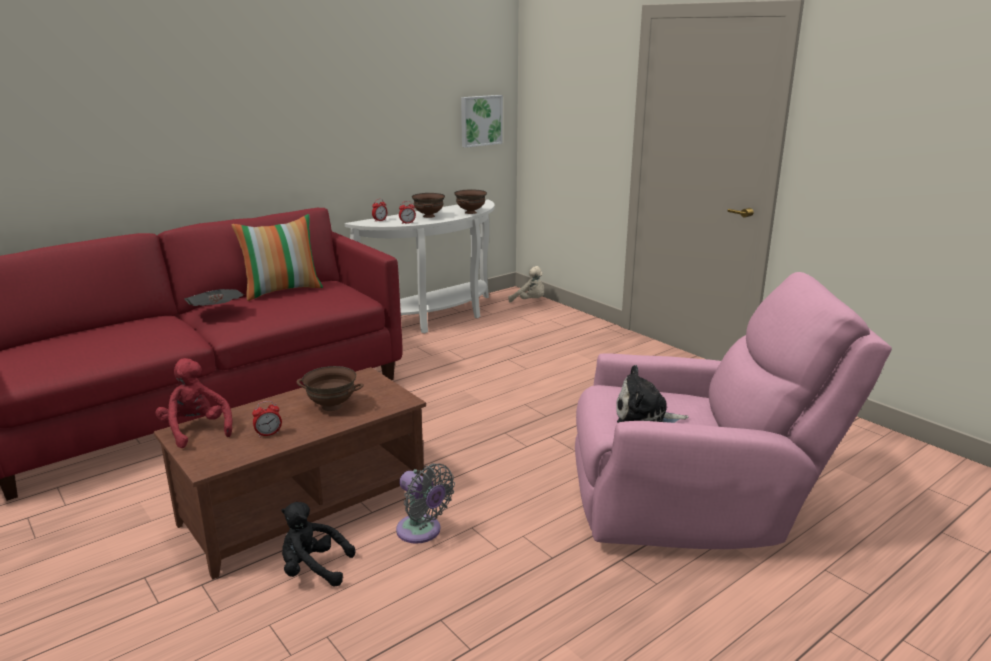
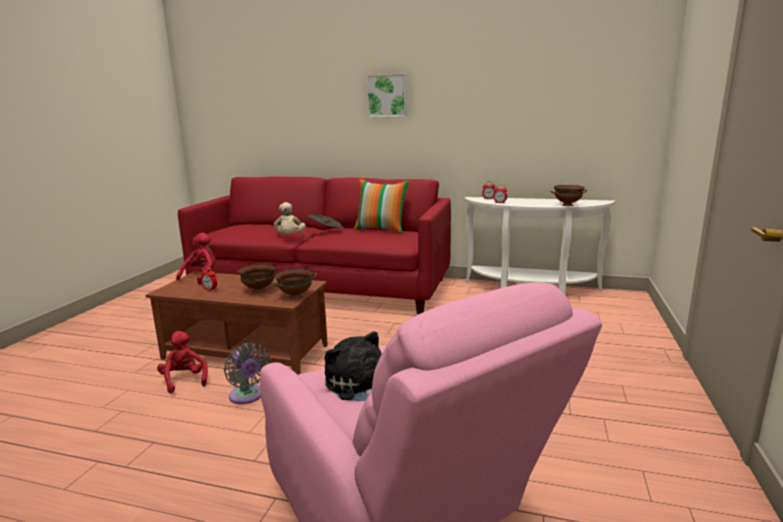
camera: 55 degrees right, 5 degrees down
(313, 569) = (184, 380): black plush toy -> red plush toy
(422, 532) = (247, 396): grey fan -> grey fan turned 45 degrees counterclockwise
(428, 216) = (528, 202): brown bowl -> brown bowl (295, 296)
(480, 120) = (618, 126): picture -> picture (387, 96)
(530, 301) = (633, 305): beige plush toy -> beige plush toy (290, 237)

